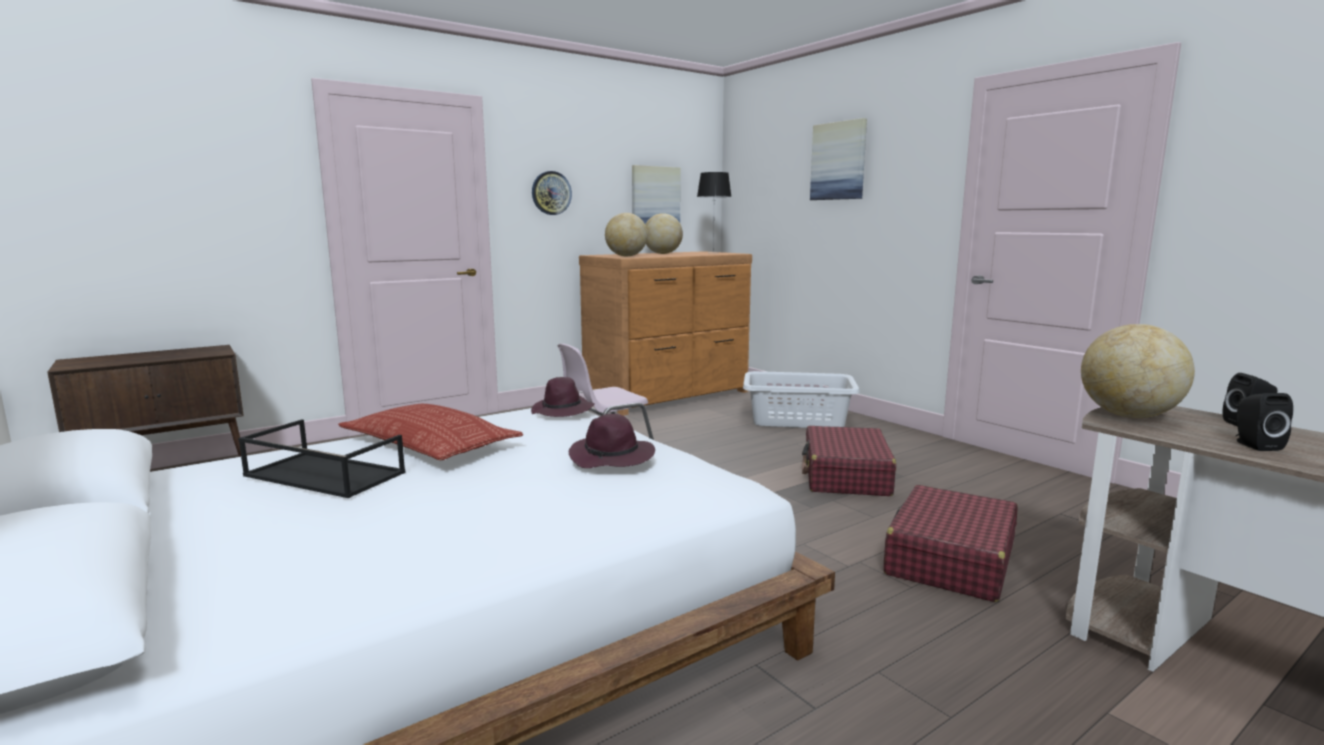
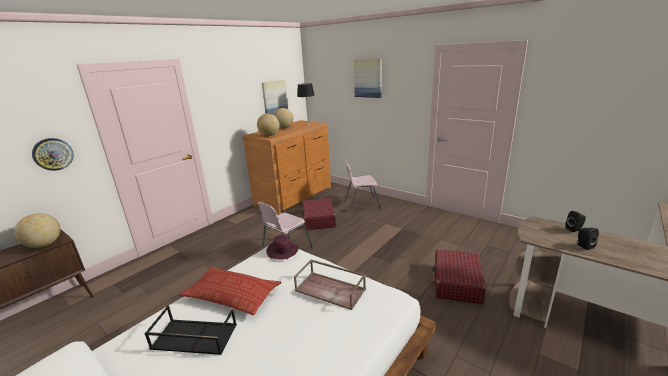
camera: 15 degrees left, 10 degrees up
(551, 193) = (223, 105): wall clock -> wall clock (53, 154)
(612, 458) = (331, 290): purple hat -> brown tray
(797, 420) = (361, 204): grey laundry basket -> pink chair
(845, 476) = (396, 239): red suitcase -> red suitcase (318, 220)
(1128, 416) = (533, 230): globe -> globe (44, 245)

